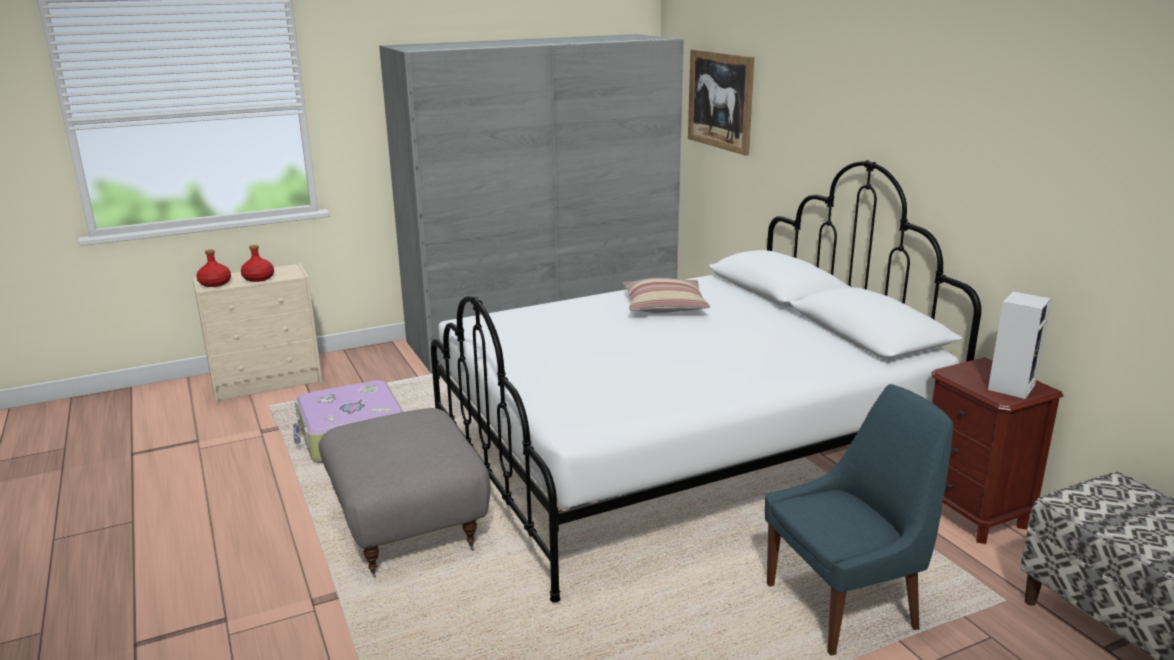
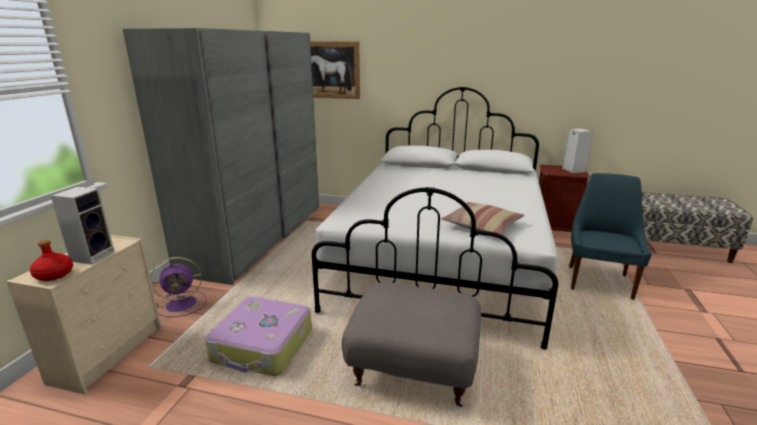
camera: 50 degrees left, 0 degrees up
(259, 278) = (93, 255): red bottle -> speaker
(369, 370) = (183, 304): none -> purple fan
(664, 306) = (404, 182): pillow -> pillow (482, 226)

